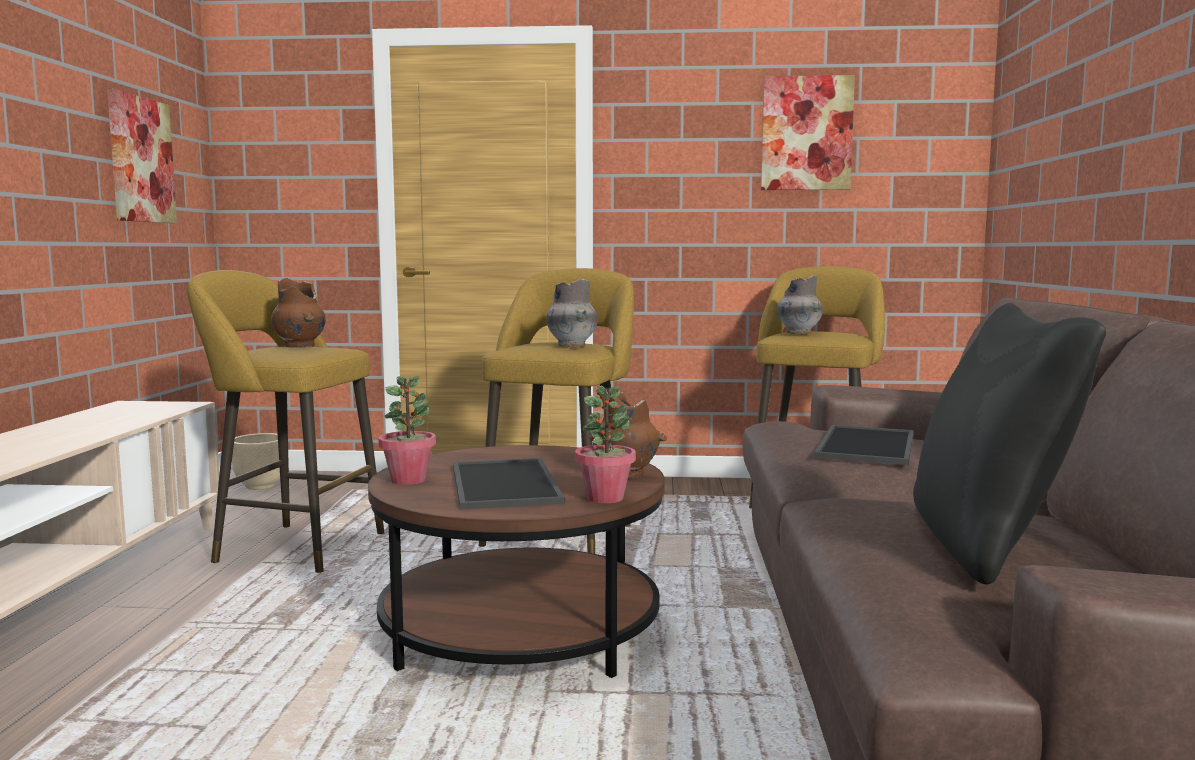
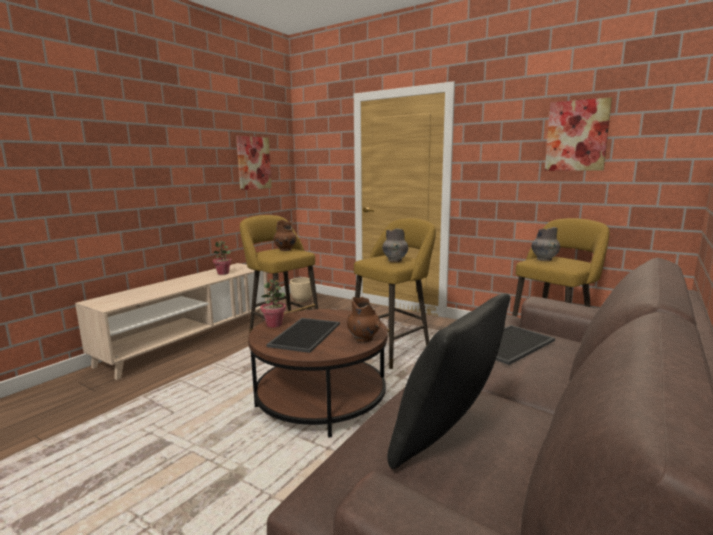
camera: 30 degrees right, 5 degrees up
(605, 498) = (331, 353): potted plant -> potted plant (223, 273)

